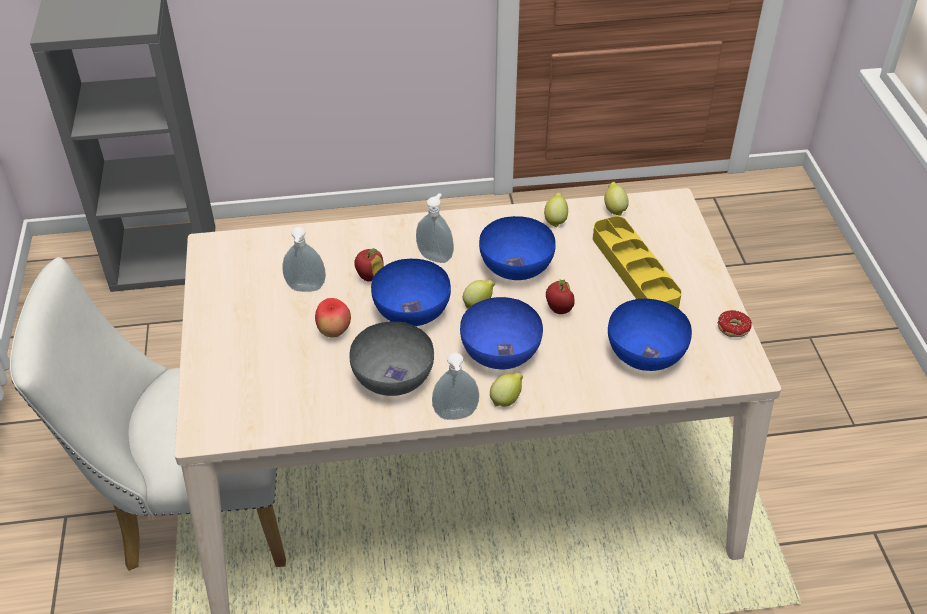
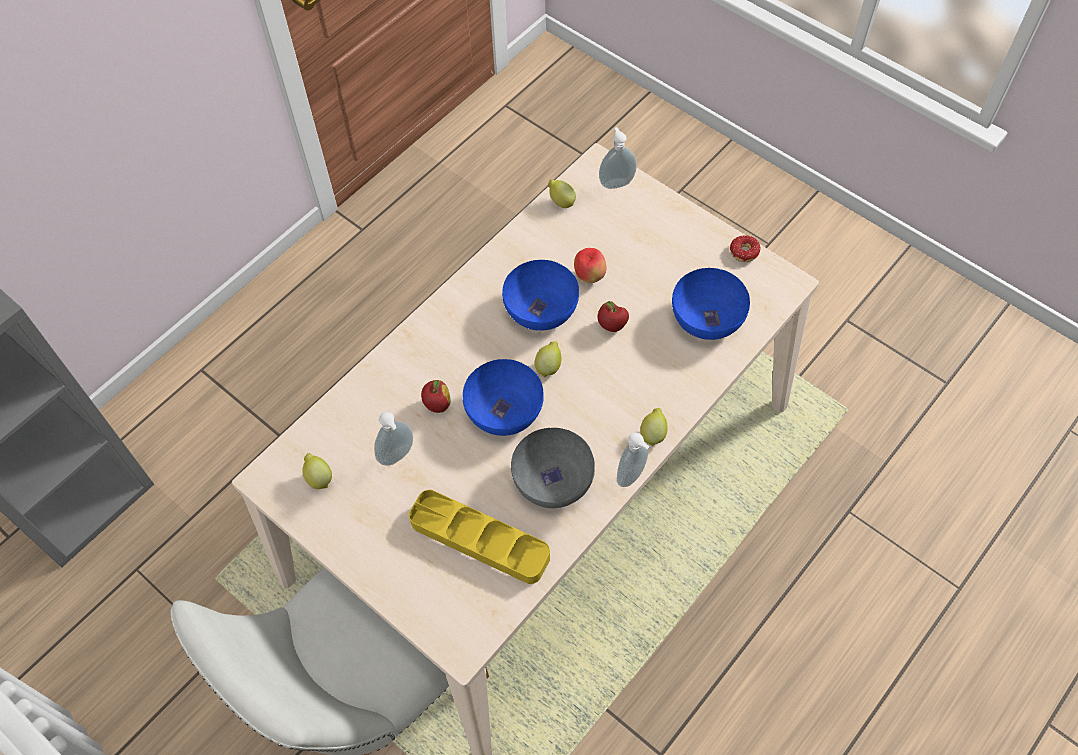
camera: 40 degrees left, 15 degrees up
(334, 332) = (465, 477): apple -> apple (589, 276)
(436, 256) = (470, 346): soap dispenser -> soap dispenser (616, 182)
(500, 350) = (606, 395): blue bowl -> none
(555, 220) = (527, 244): lemon -> lemon (319, 478)
(634, 270) = (630, 250): yellow tray -> yellow tray (479, 539)

